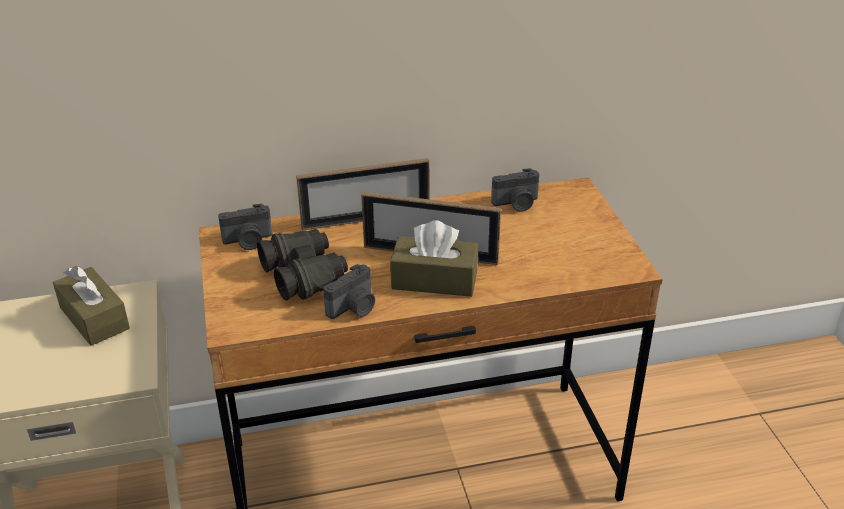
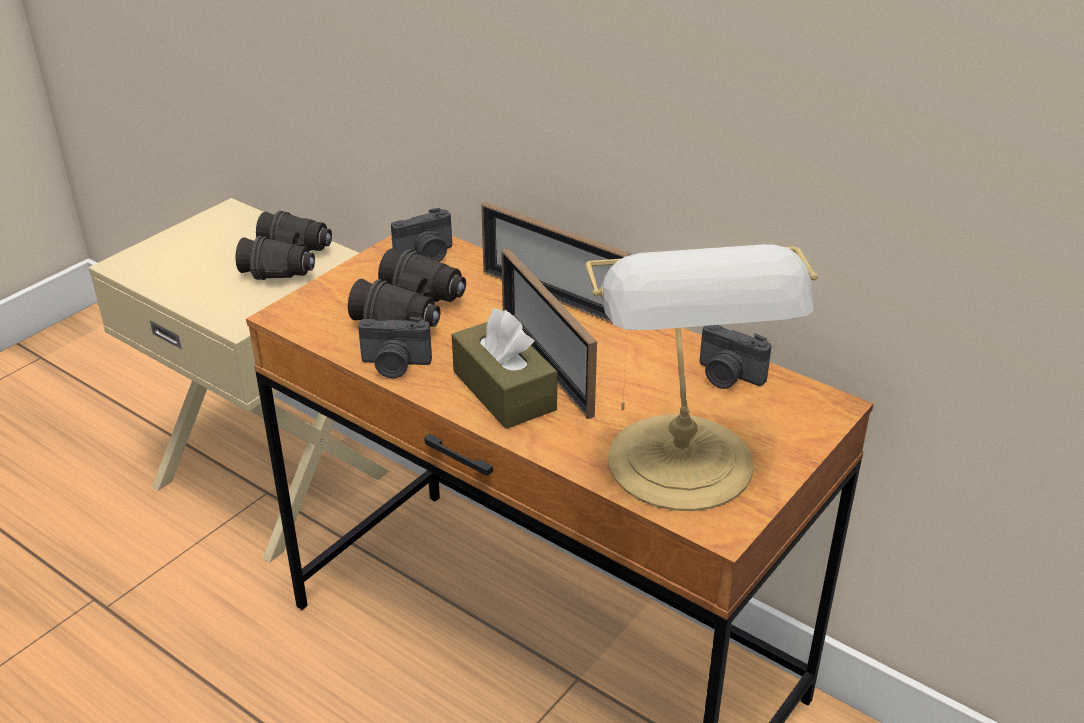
camera: 50 degrees right, 0 degrees up
(94, 318) = (289, 262): brown tissue box -> black binoculars
(248, 241) = (426, 255): camera -> camera turned 60 degrees counterclockwise
(574, 256) = (683, 467): none -> table lamp

